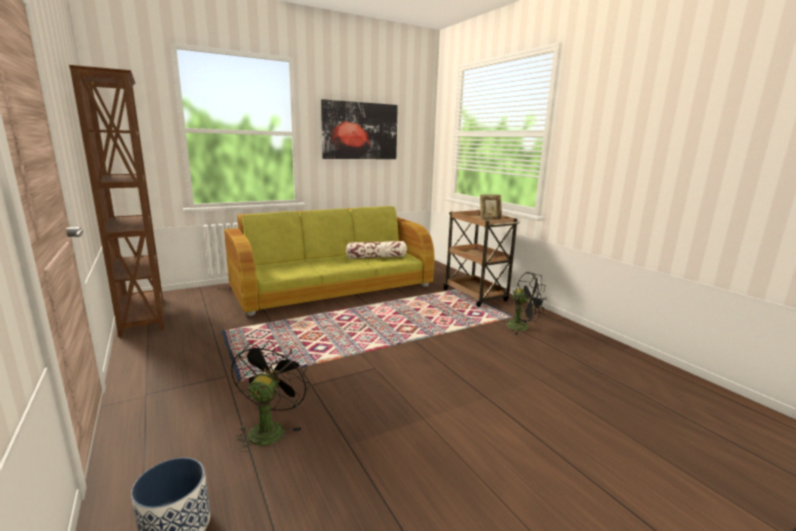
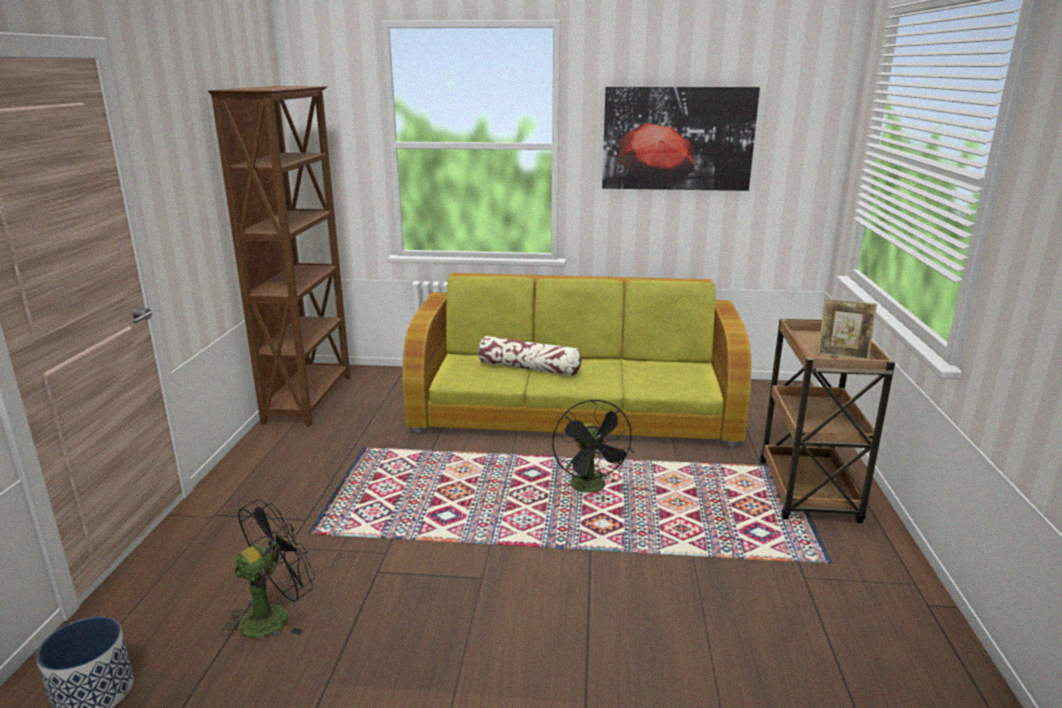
camera: 35 degrees right, 5 degrees up
(376, 257) = (649, 375): pillow -> pillow (529, 368)
(522, 328) = (821, 594): black fan -> black fan (591, 488)

